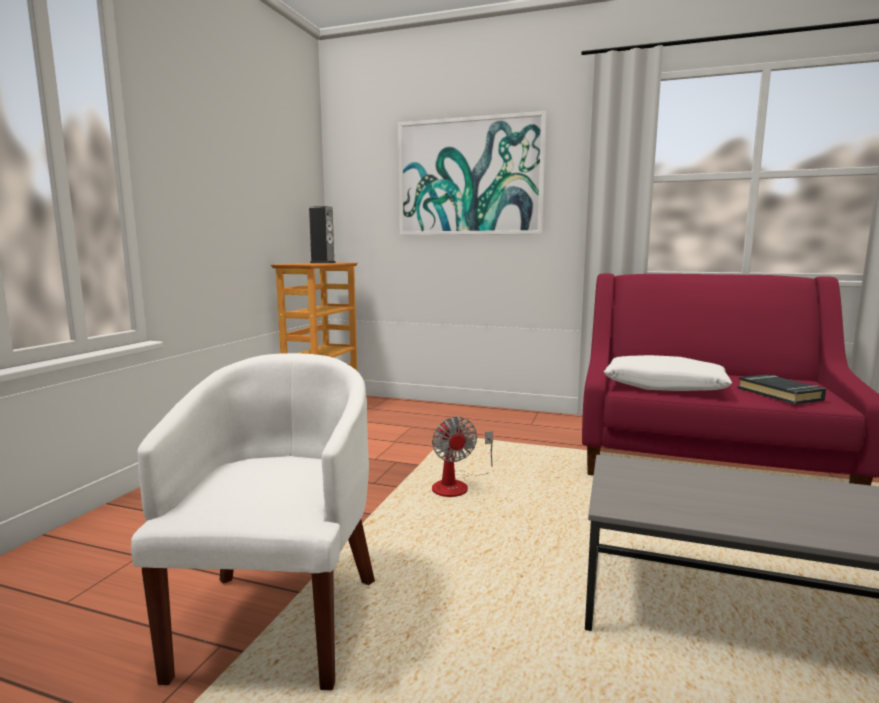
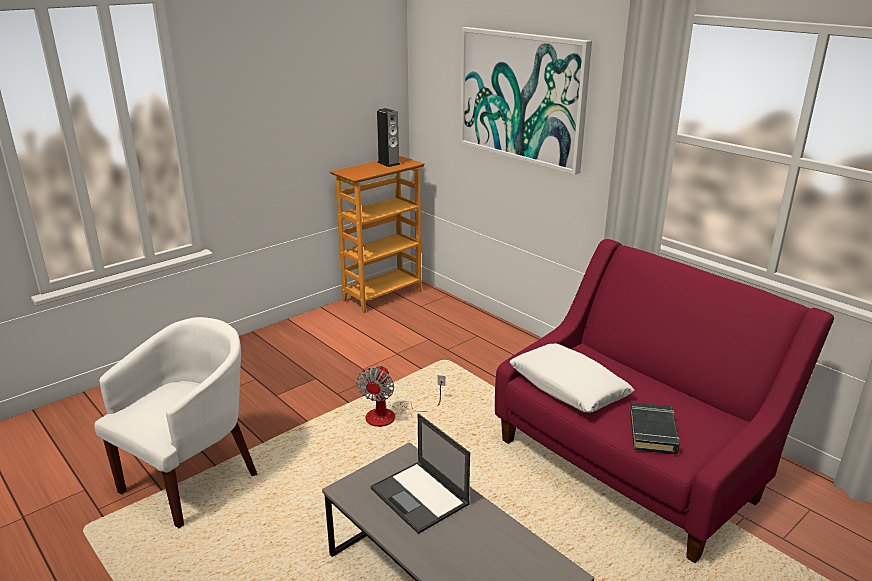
camera: 30 degrees right, 15 degrees up
(698, 488) = (420, 497): none -> laptop

